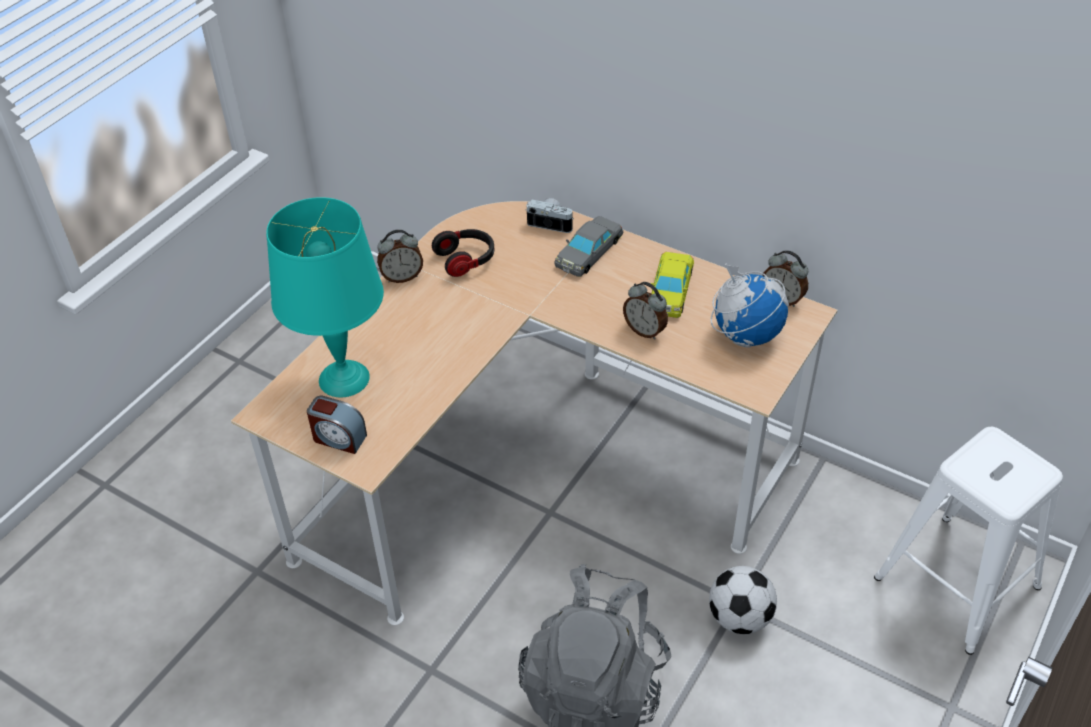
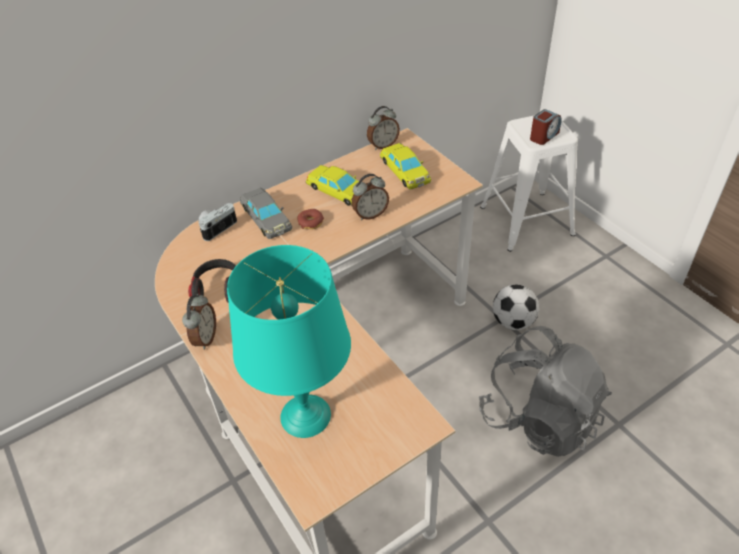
camera: 65 degrees left, 0 degrees up
(338, 438) = (379, 438): alarm clock -> alarm clock (544, 136)
(601, 288) = (311, 222): none -> donut
(746, 334) = (405, 170): globe -> yellow toy car

